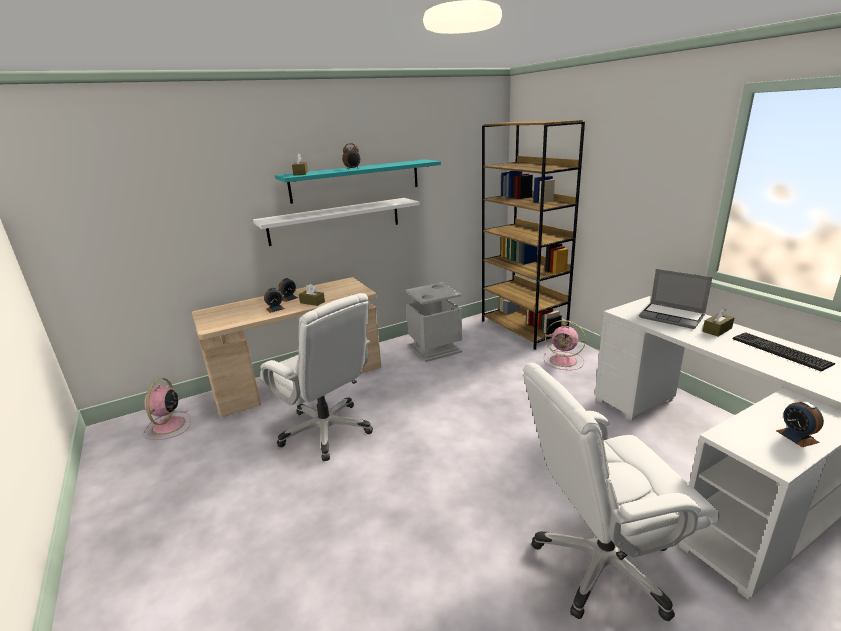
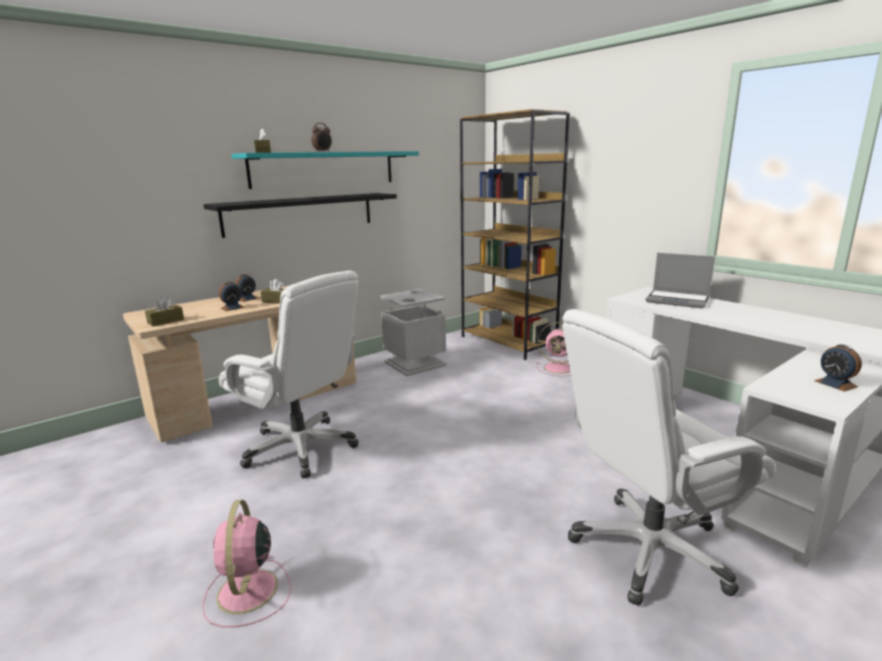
camera: 10 degrees left, 5 degrees down
(168, 426) = (88, 457): pink fan -> pink fan (247, 593)
(335, 221) = (300, 213): white shelf -> black shelf
(717, 330) = (725, 308): brown tissue box -> brown tissue box (165, 321)
(780, 351) = (792, 321): keyboard -> none

